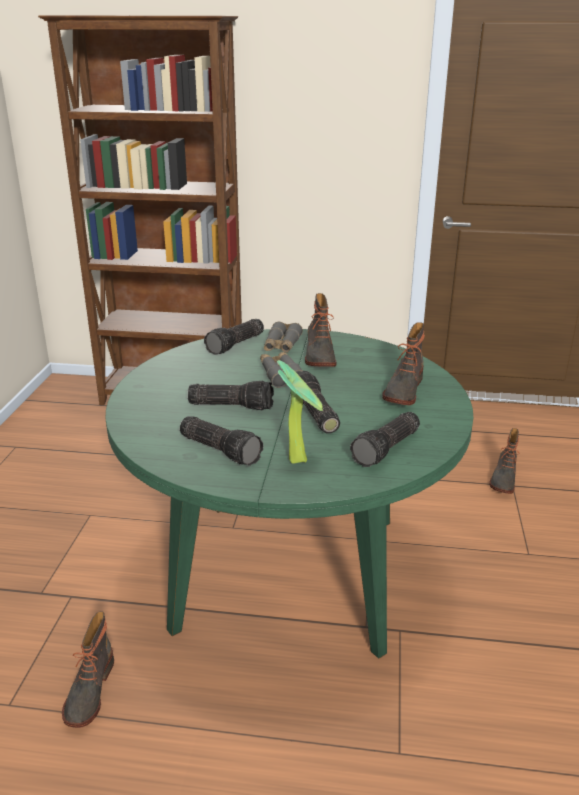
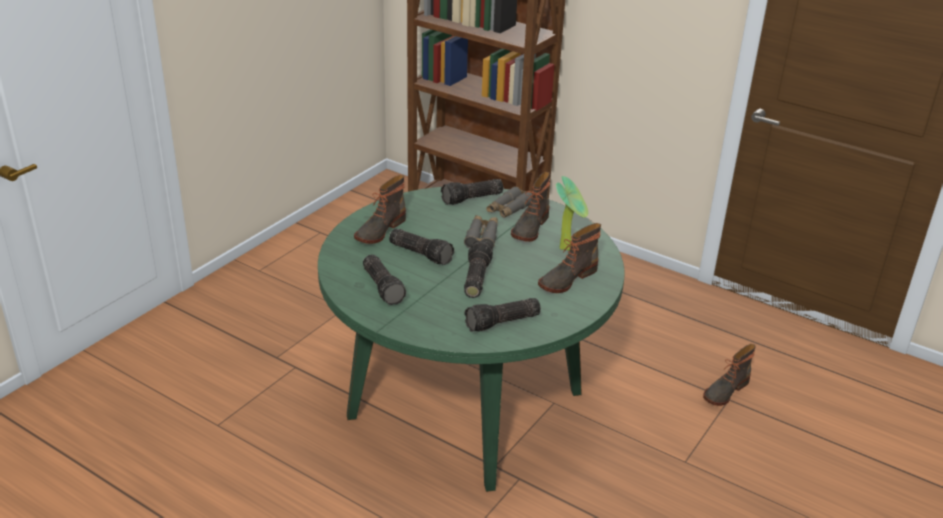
camera: 25 degrees right, 5 degrees up
(89, 691) = (270, 436): boot -> boot (379, 230)
(299, 458) = (432, 310): potted plant -> potted plant (568, 247)

